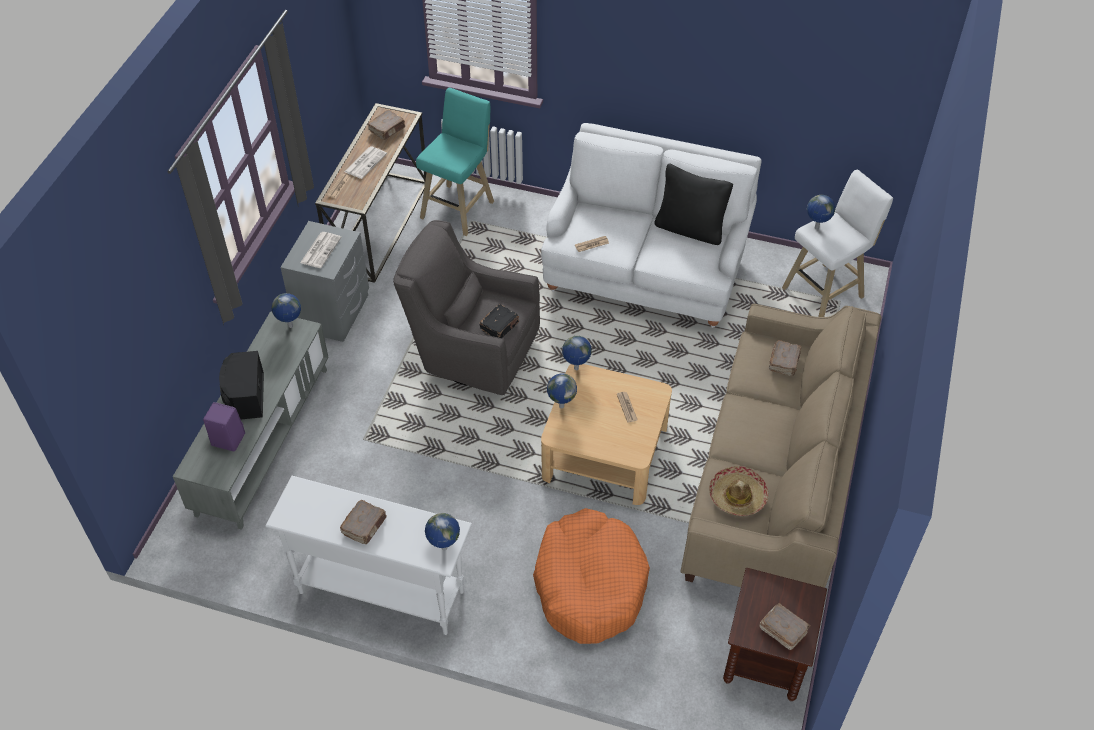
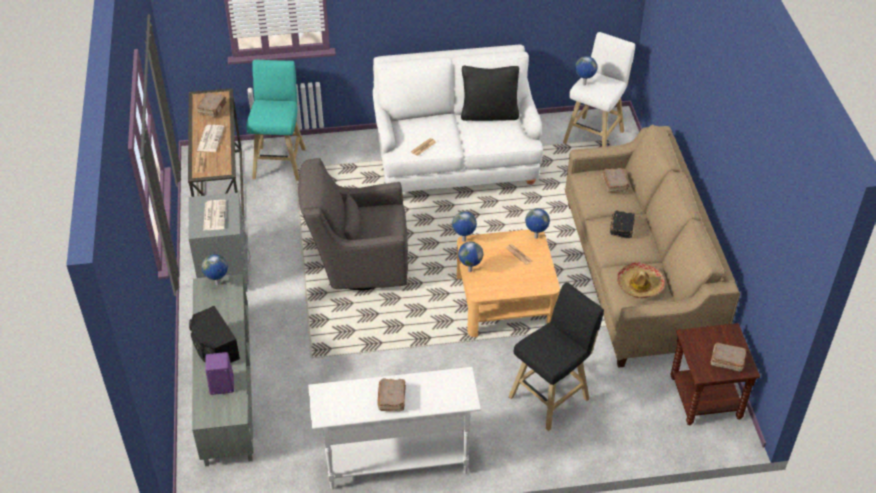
camera: 25 degrees left, 5 degrees down
(444, 548) = (463, 391): globe -> globe (536, 237)
(500, 326) = (388, 229): black book -> black book (622, 228)
(590, 584) = (551, 396): orange dog bed -> black stool

